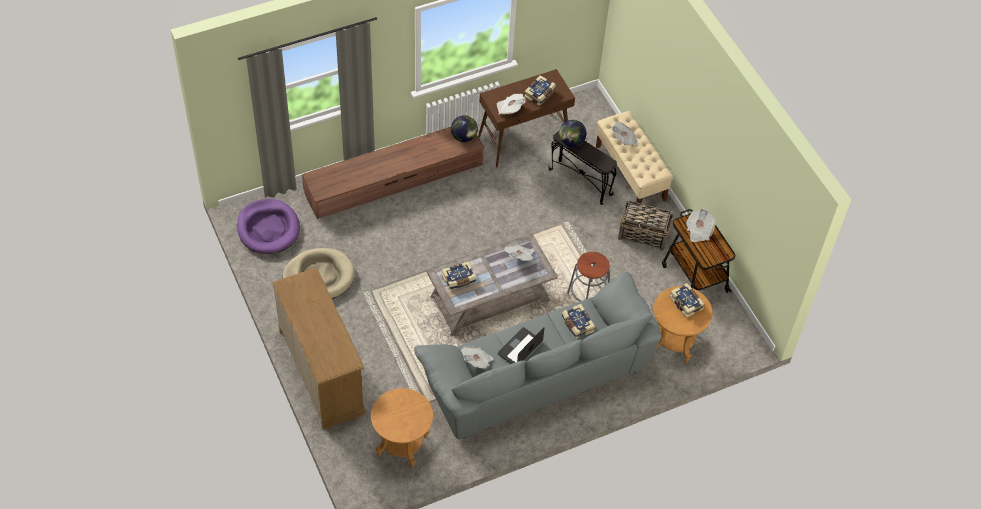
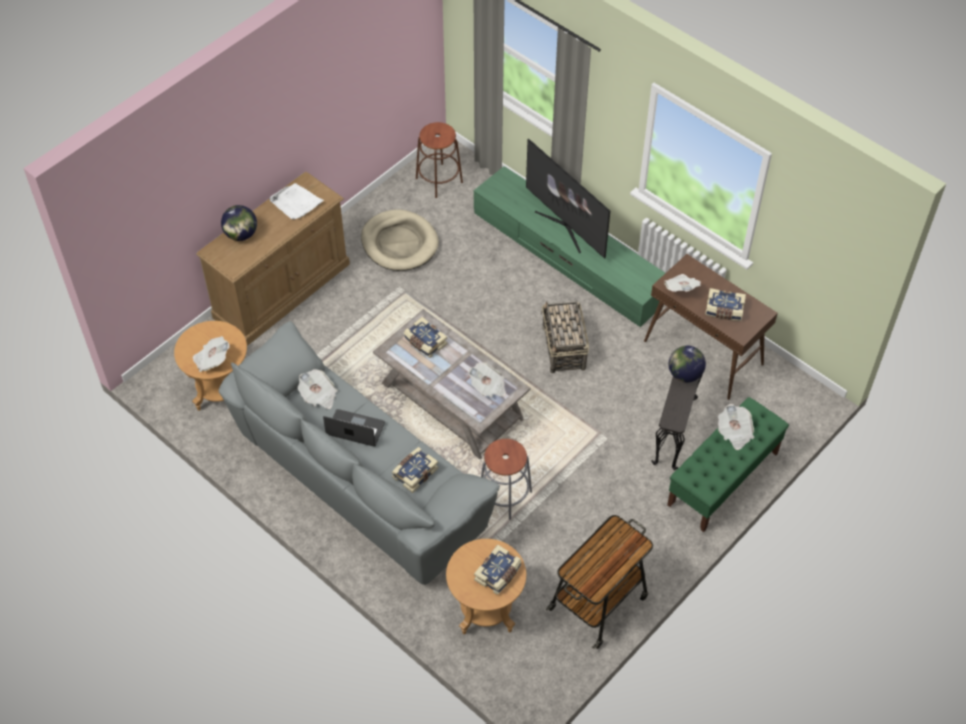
camera: 70 degrees right, 0 degrees up
(268, 228) = (439, 180): purple dog bed -> brown stool
(304, 299) = (296, 203): none -> white tray
(385, 161) = (565, 226): none -> television
(393, 178) = (569, 255): brown tv stand -> green tv stand
(463, 137) = (644, 282): globe -> globe (241, 234)
(630, 173) = (723, 479): beige bench -> green bench
(644, 234) = (634, 525): basket -> basket (564, 349)
(698, 231) = (614, 549): newspaper -> newspaper (212, 360)

